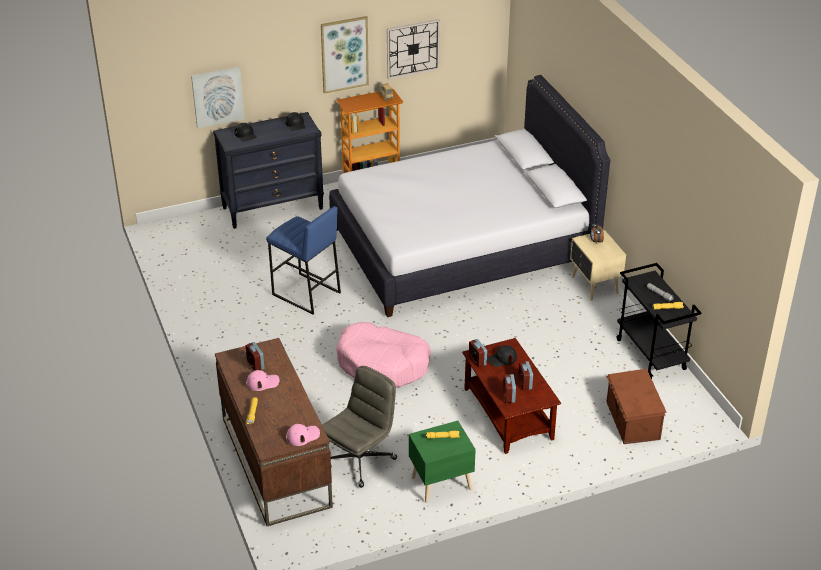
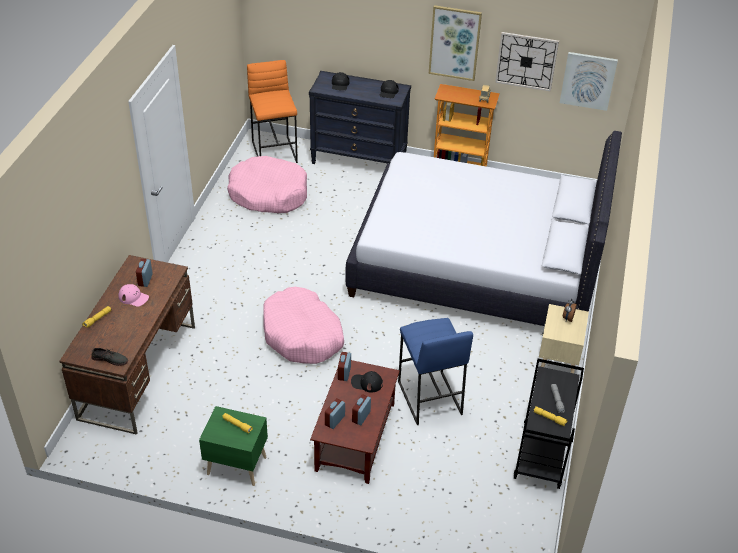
camera: 35 degrees right, 5 degrees up
(187, 233) = (275, 152): none -> orange stool
(217, 96) = (328, 41): picture -> picture (588, 80)
(223, 270) = (268, 194): none -> pink dog bed
(302, 436) = (110, 359): pink cap -> grey shoe
(305, 294) = (307, 244): blue stool -> blue stool (429, 398)
(359, 460) = (198, 407): grey office chair -> none
(632, 421) = (456, 508): brown storage box -> none

